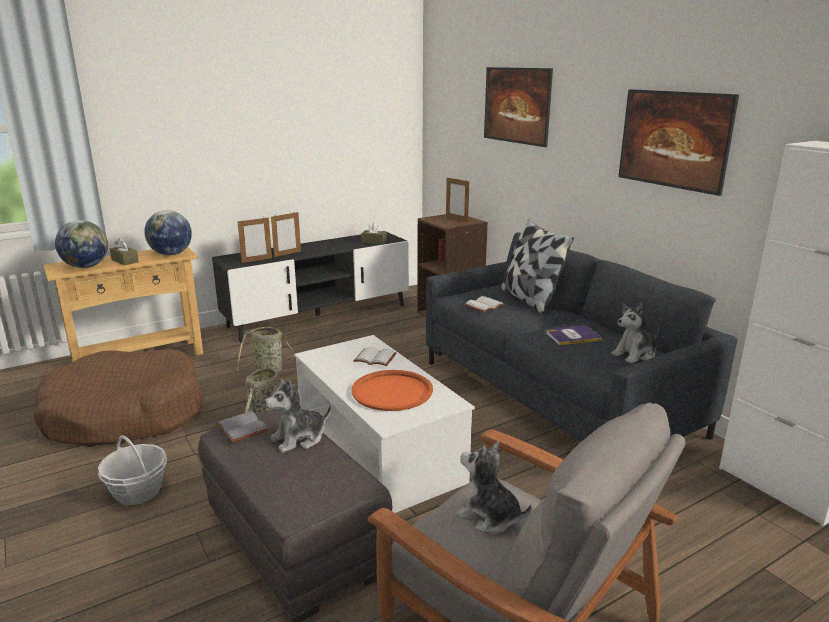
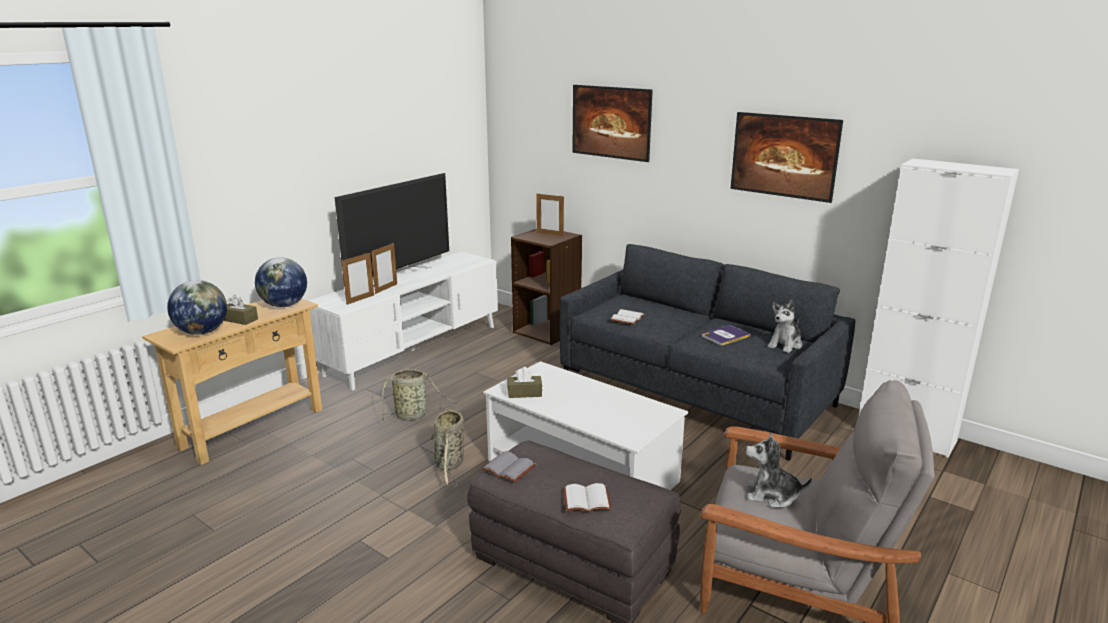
camera: 20 degrees left, 0 degrees up
(125, 414) = (293, 488): brown dog bed -> none
(138, 492) = (382, 557): basket -> none
(299, 439) = (569, 467): plush toy -> none
(309, 246) = (400, 277): none -> television
(318, 315) = (413, 350): black tv stand -> white tv stand
(374, 241) = (463, 265): brown tissue box -> brown tissue box (524, 393)
(374, 358) = (563, 383): white book -> white book (586, 500)
(392, 391) = (608, 410): orange tray -> none
(530, 300) = (661, 307): pillow -> none

